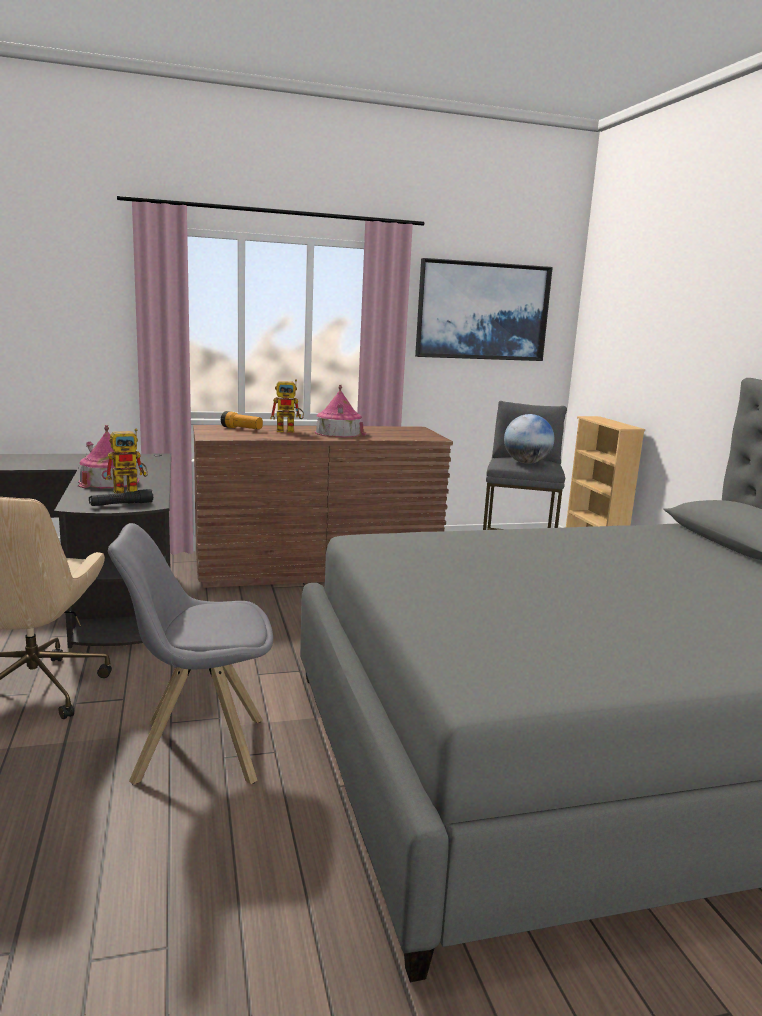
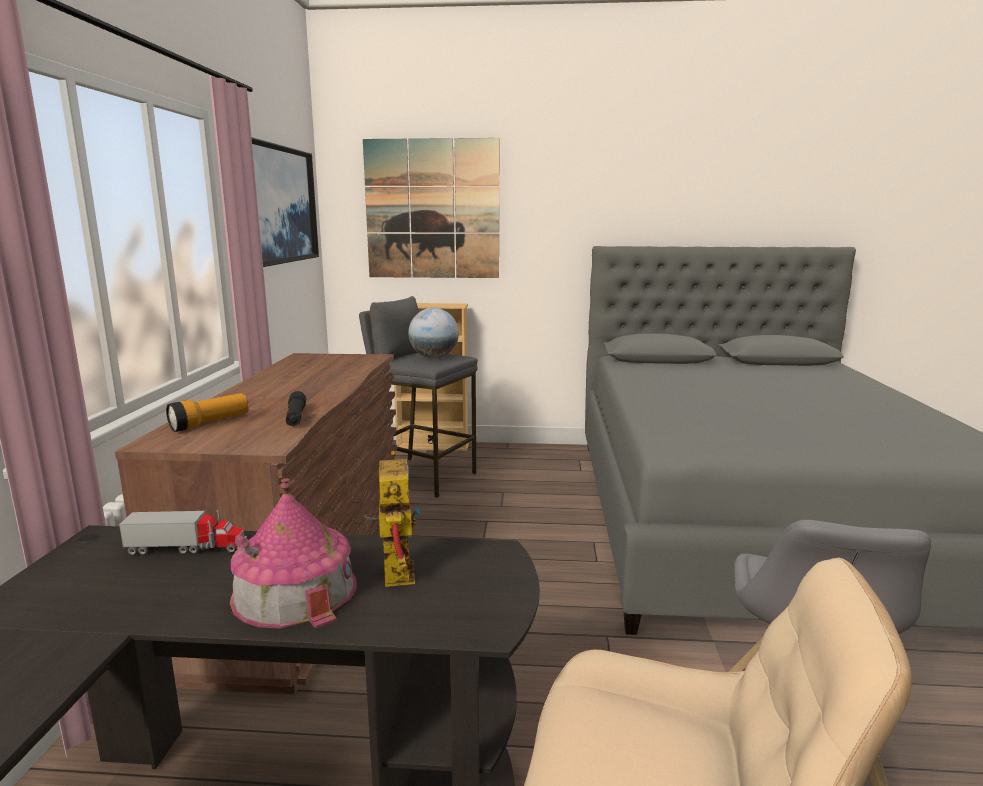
camera: 70 degrees left, 0 degrees up
(121, 504) = (487, 578): black flashlight -> black flashlight (296, 417)
(149, 466) = (188, 548): none -> toy truck
(289, 431) = (259, 402): toy robot -> none
(338, 433) = (302, 383): toy house -> none
(640, 322) = (432, 209): none -> picture

